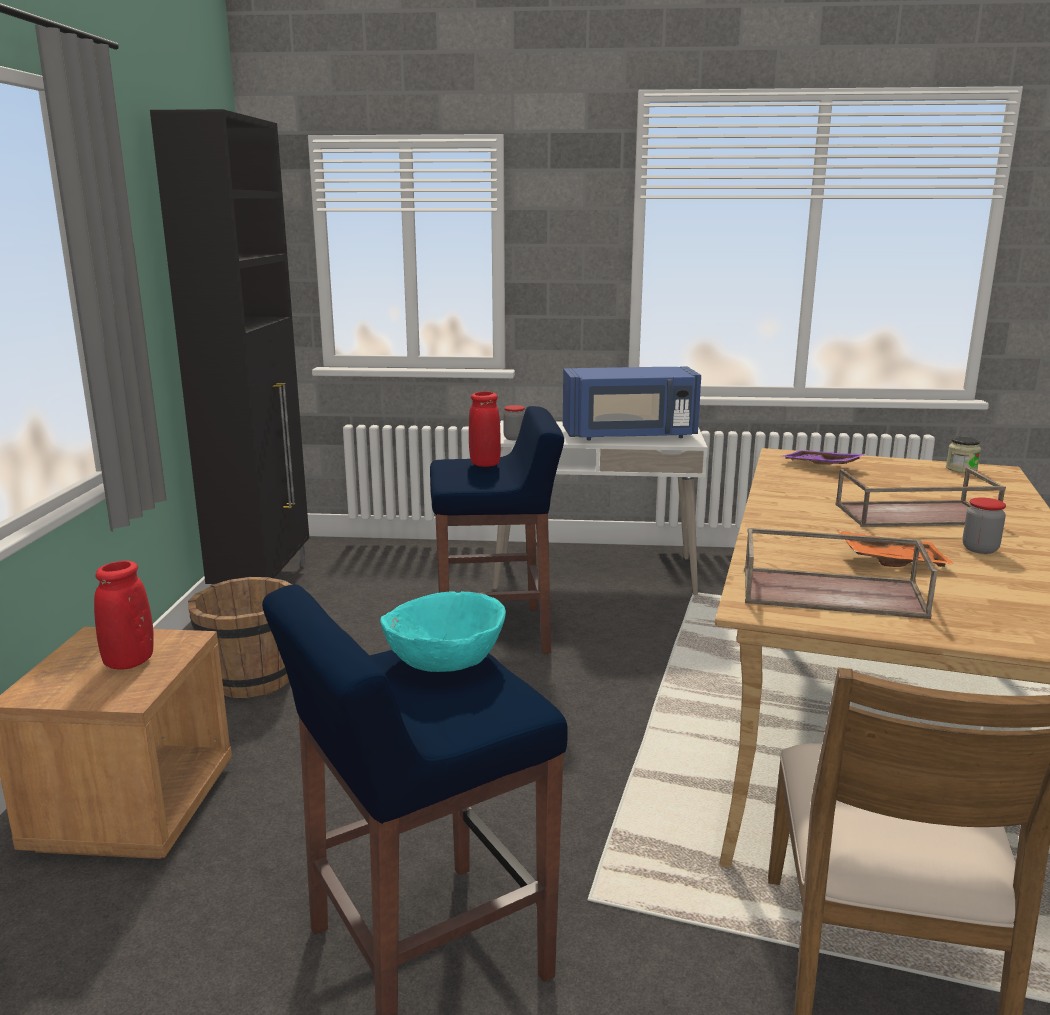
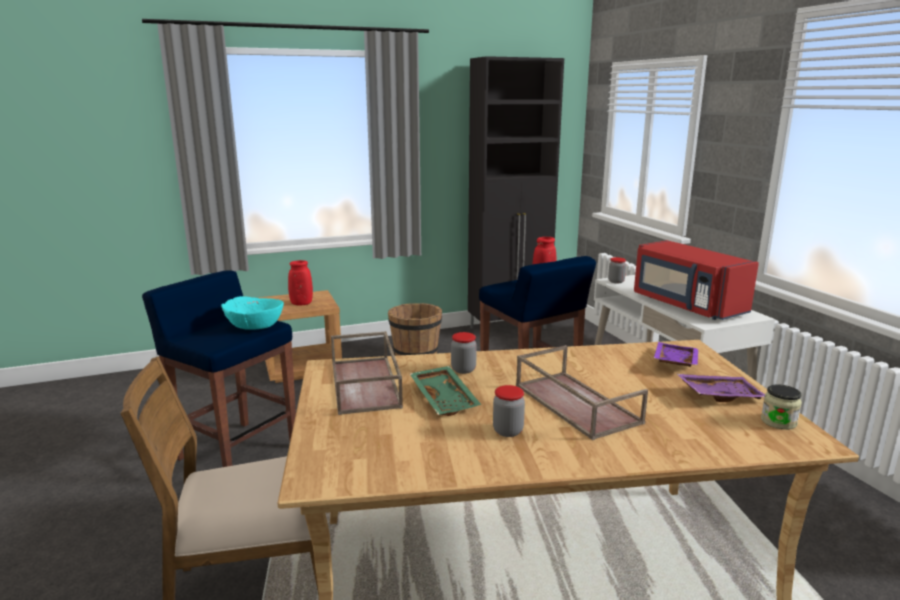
camera: 65 degrees right, 0 degrees up
(630, 436) = (686, 305): blue microwave -> red microwave
(802, 539) = (463, 369): none -> jar
(891, 560) = (445, 399): orange tray -> green tray
(903, 471) = (719, 395): none -> purple tray

